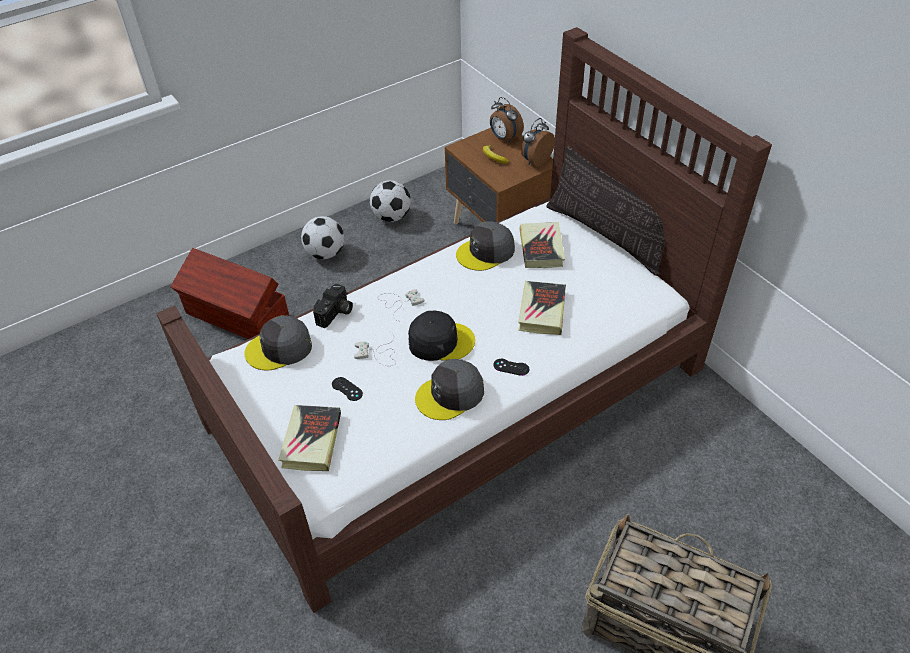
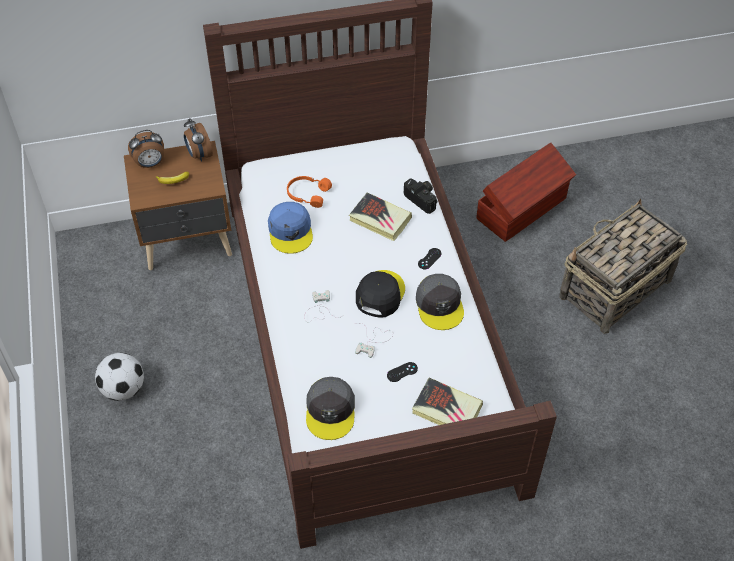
camera: 70 degrees left, 5 degrees up
(237, 316) = (169, 490): brown storage box -> brown storage box (523, 209)
(336, 313) = (308, 358): camera -> camera (422, 199)
(391, 217) = (105, 317): football -> none
(486, 252) = (290, 231): grey cap -> blue cap
(541, 248) = (308, 194): book -> orange headphones
(606, 235) = (313, 150): pillow -> none

